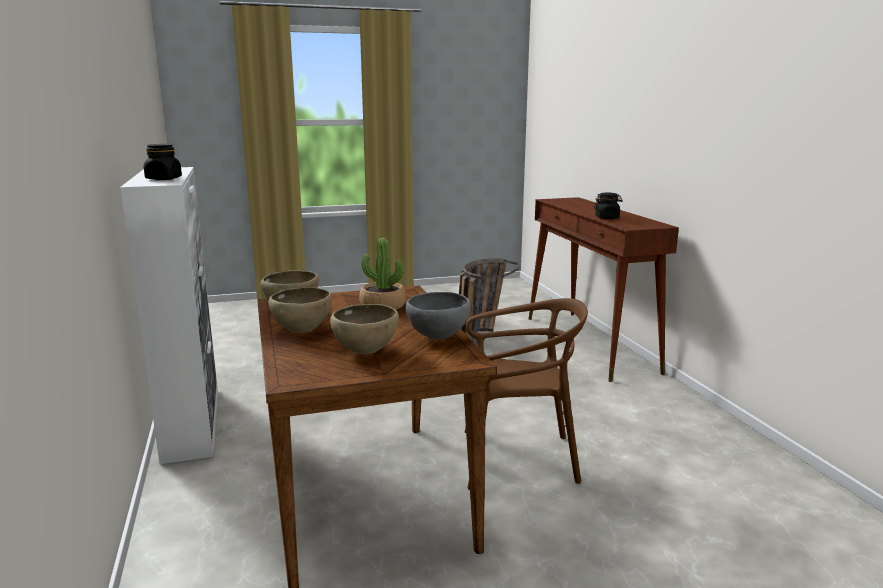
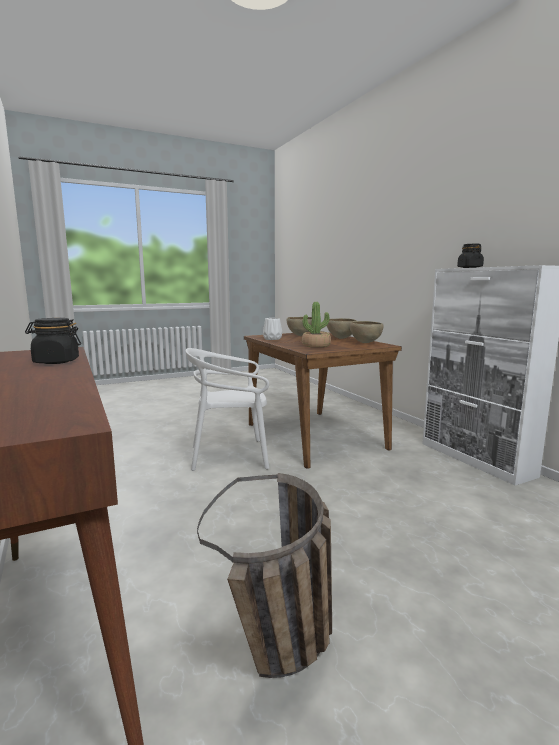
camera: 170 degrees right, 5 degrees down
(438, 337) = (272, 339): grey bowl -> white vase
(516, 459) = (230, 456): brown chair -> white chair

